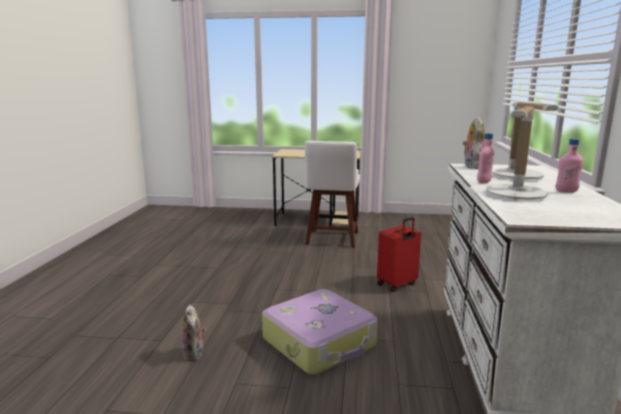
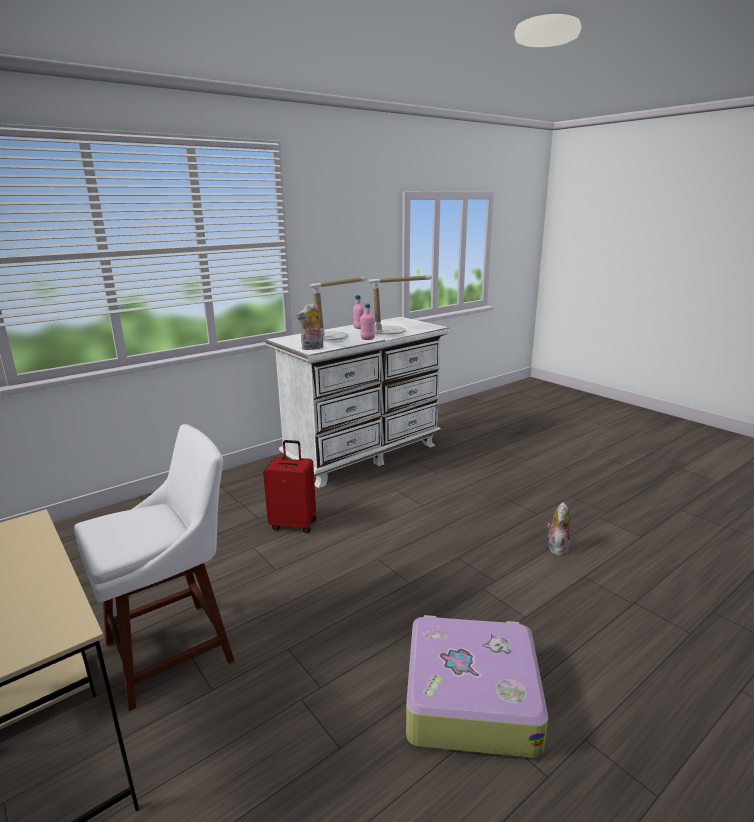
camera: 135 degrees left, 5 degrees up
(320, 342) = (447, 511): suitcase -> suitcase (470, 697)

